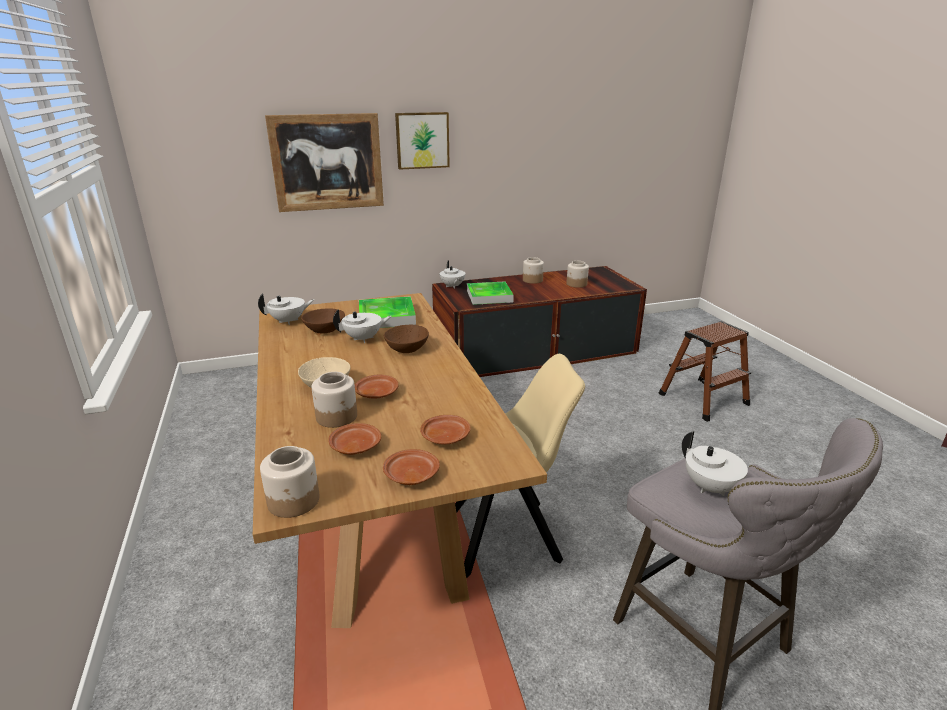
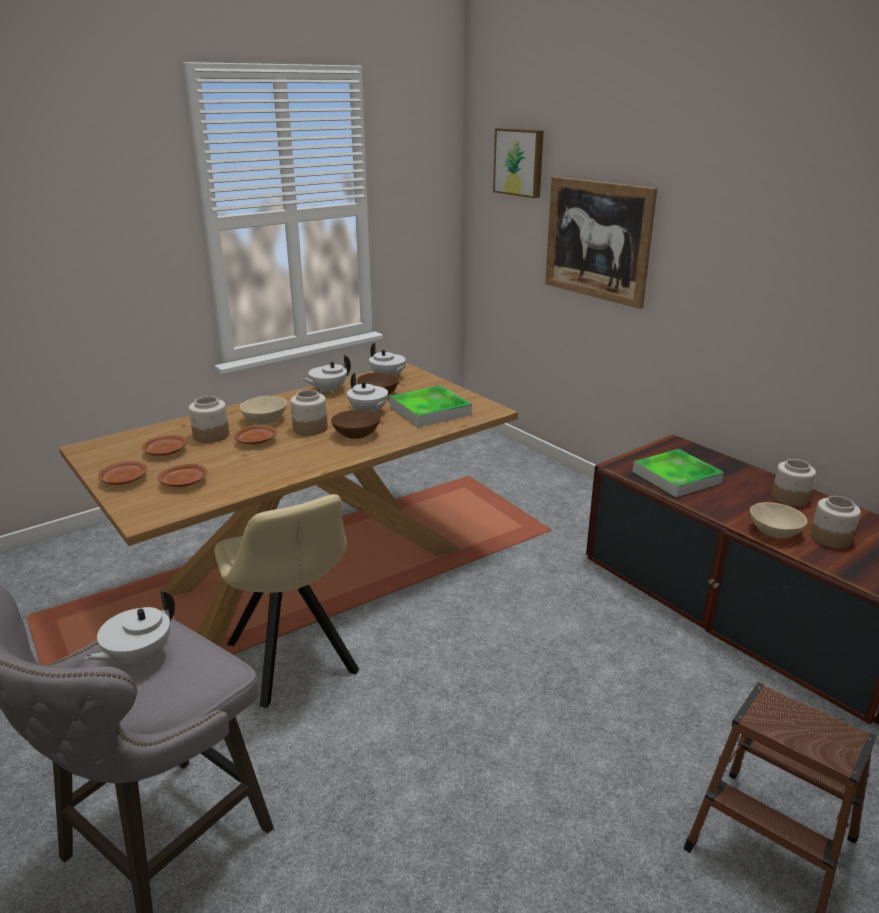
camera: 70 degrees right, 0 degrees up
(294, 501) = (93, 449): jar -> jar (310, 429)
(422, 140) = (704, 234): picture -> picture (520, 162)
(452, 286) = (679, 447): white teapot -> white teapot (328, 390)
(564, 292) = (774, 531): none -> beige bowl

